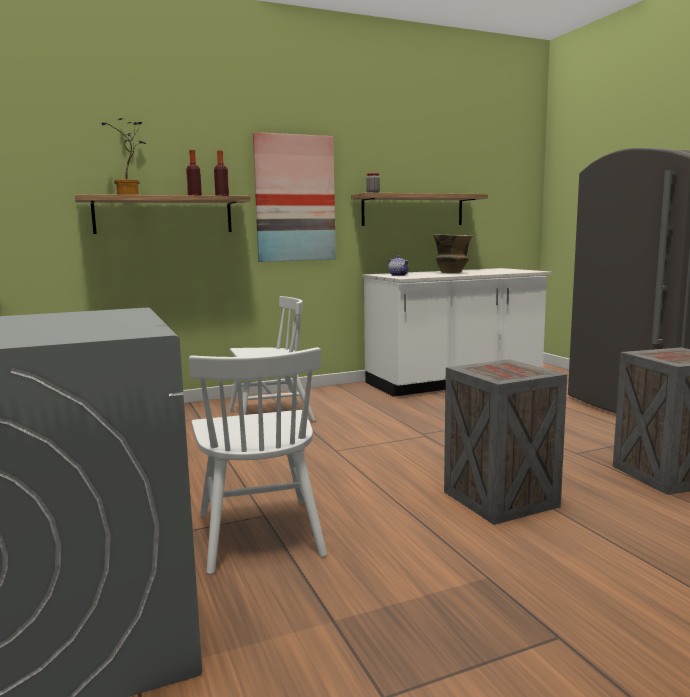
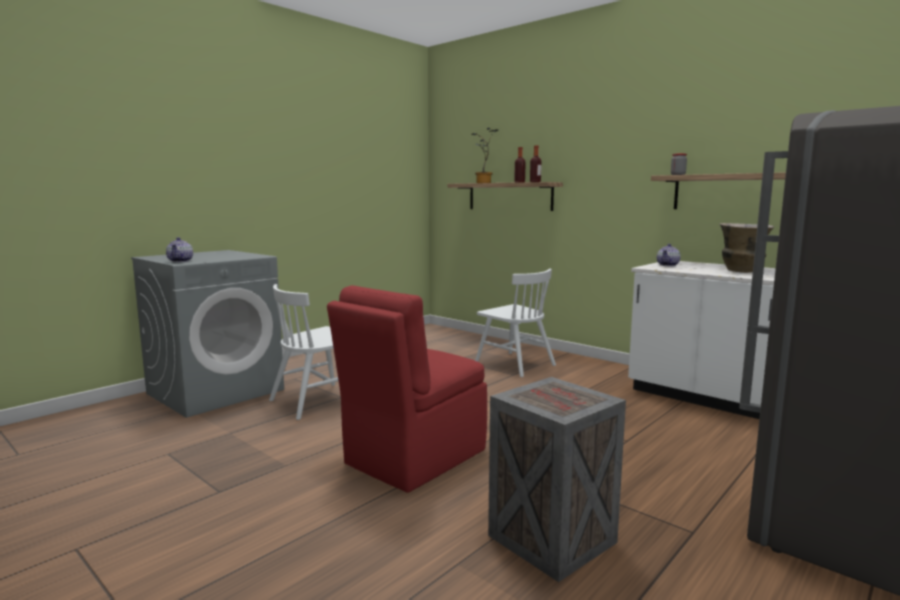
camera: 65 degrees right, 0 degrees up
(104, 333) = (180, 261): none -> teapot
(295, 198) = (607, 182): picture -> none
(500, 500) = (413, 458): crate -> red chair

